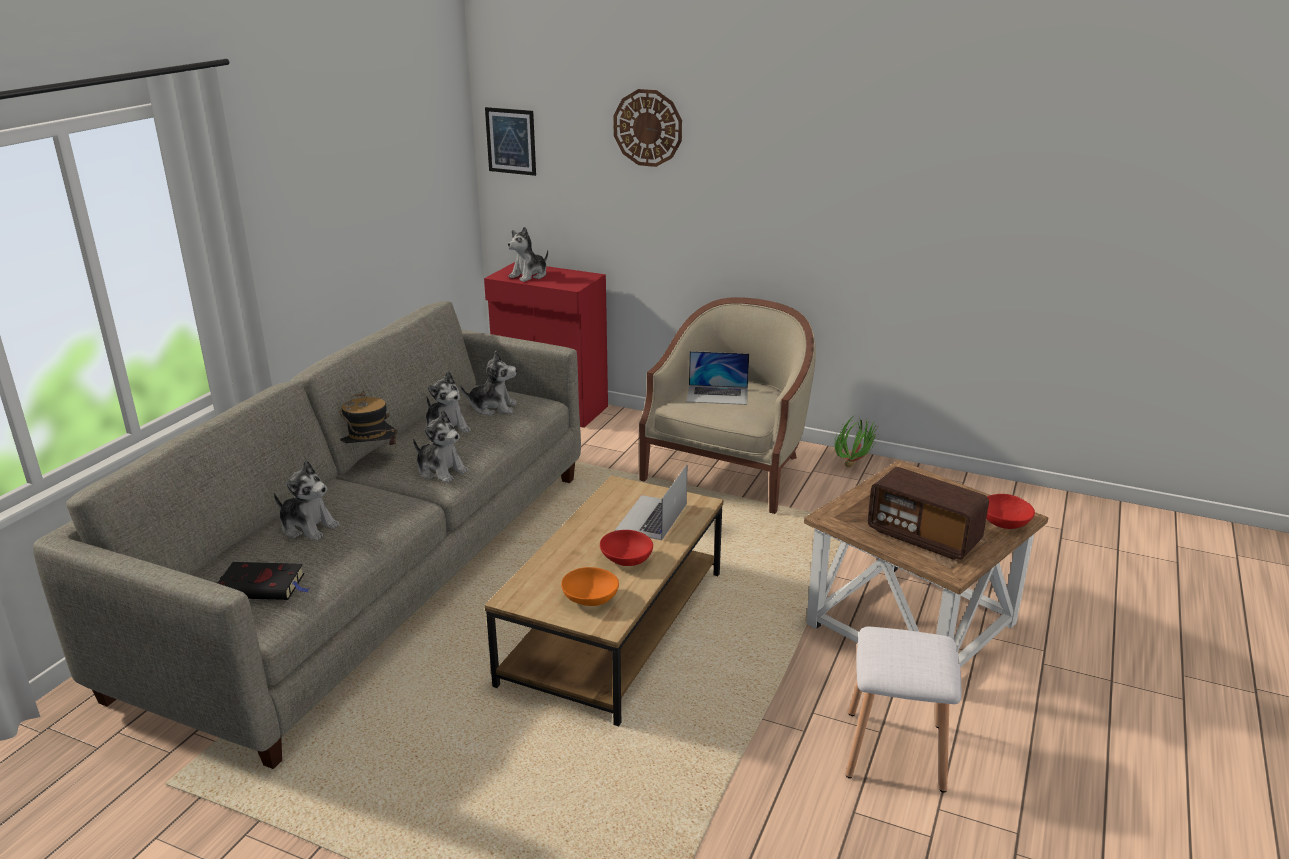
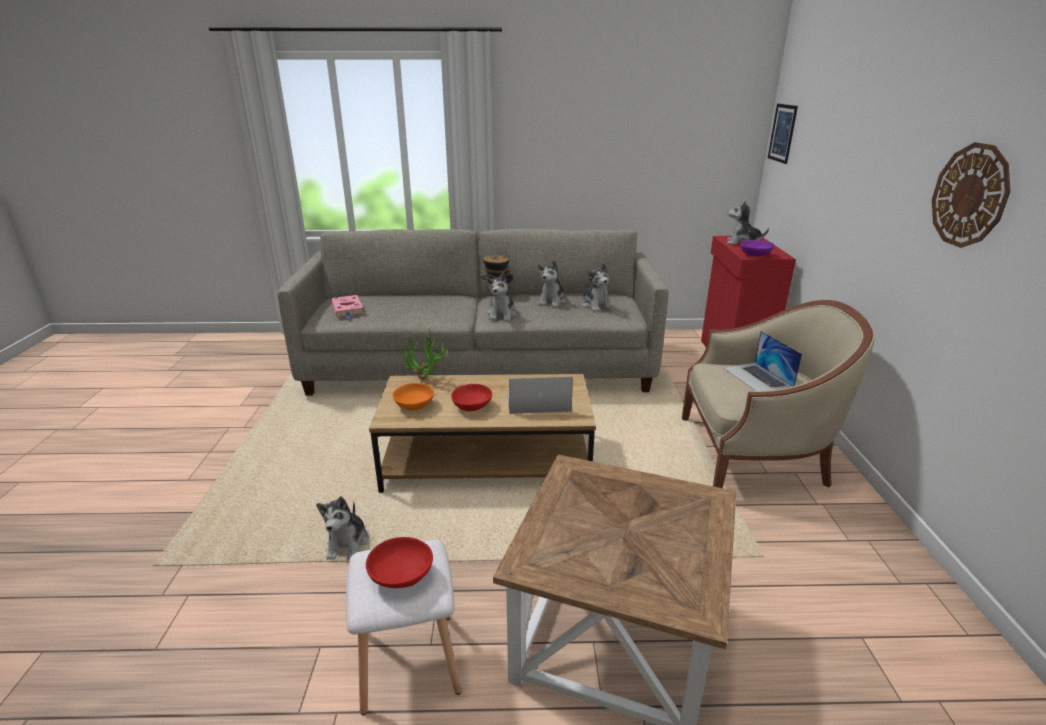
camera: 65 degrees right, 0 degrees up
(263, 586) = (348, 309): black book -> pink book
(308, 527) = (408, 302): plush toy -> plush toy (348, 544)
(574, 283) = (755, 255): none -> purple bowl
(648, 128) = (852, 122): wall clock -> wall clock (970, 195)
(854, 466) = (872, 531): potted plant -> potted plant (426, 381)
(923, 537) = (579, 533): radio -> none
(1003, 523) = (666, 596): red bowl -> red bowl (401, 575)

